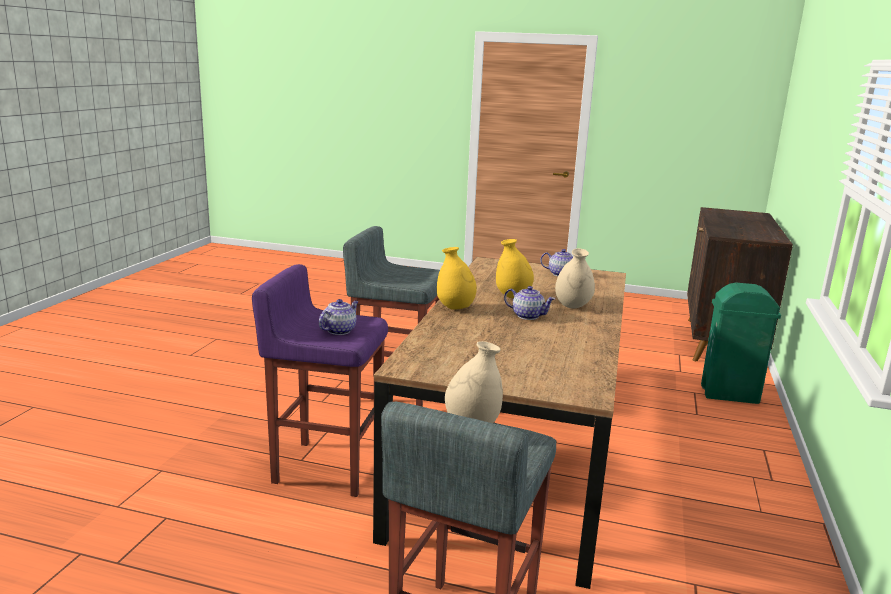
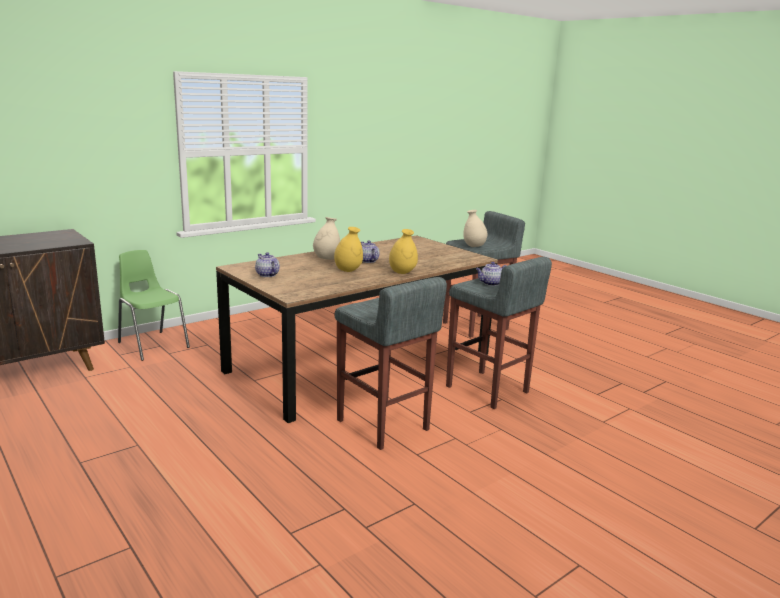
camera: 145 degrees left, 0 degrees up
(326, 467) = (487, 390): purple stool -> grey stool
(730, 395) = (153, 345): green trash can -> green chair

